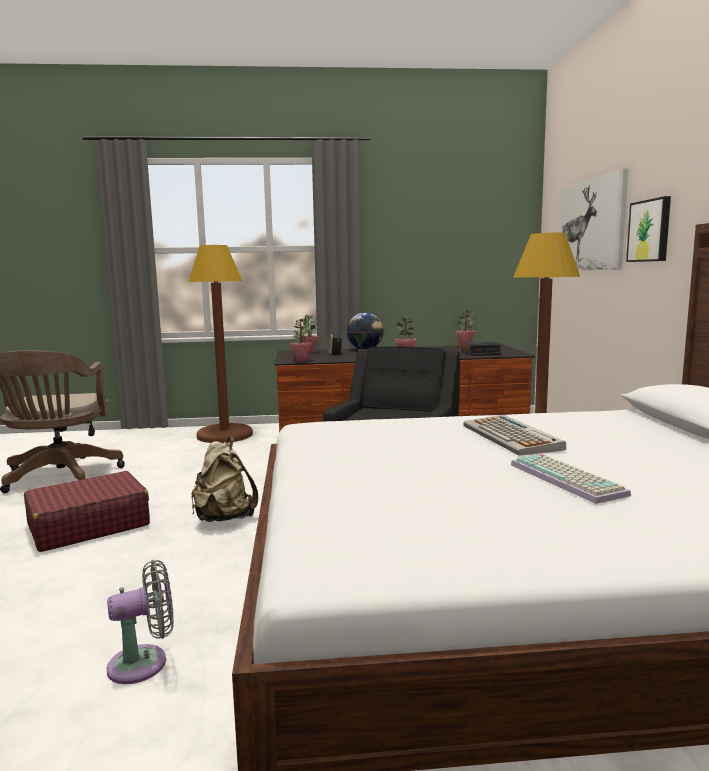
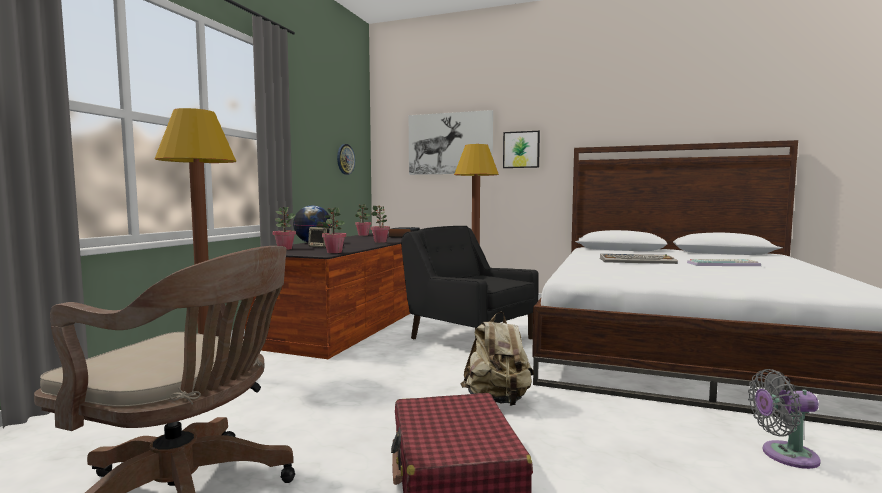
camera: 65 degrees left, 5 degrees down
(144, 663) = (784, 455): grey fan -> grey fan turned 90 degrees counterclockwise
(476, 255) = (345, 159): none -> wall clock

